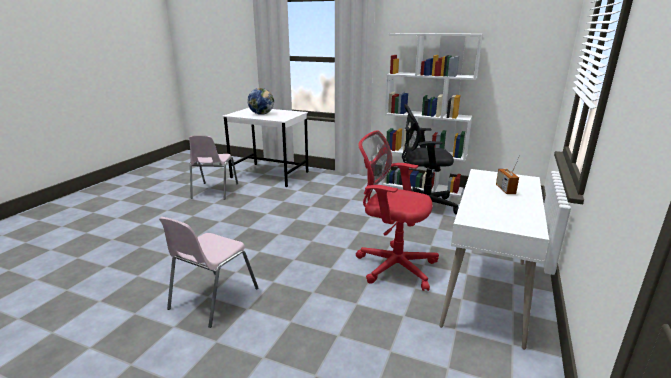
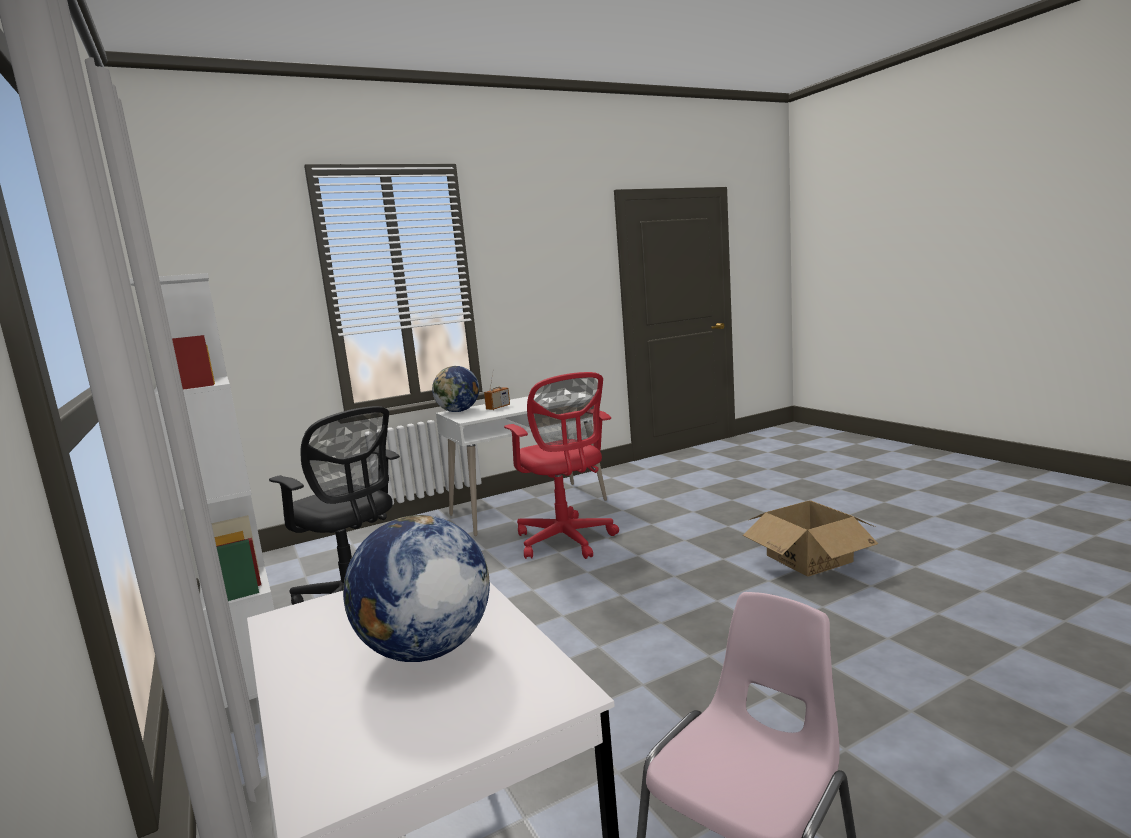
camera: 140 degrees left, 10 degrees down
(212, 299) = (809, 558): pink chair -> cardboard box
(523, 180) = (458, 411): none -> globe

